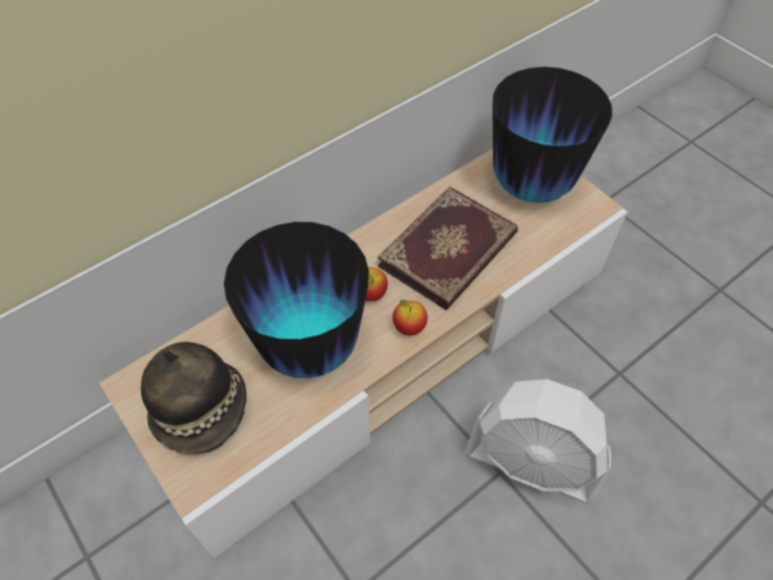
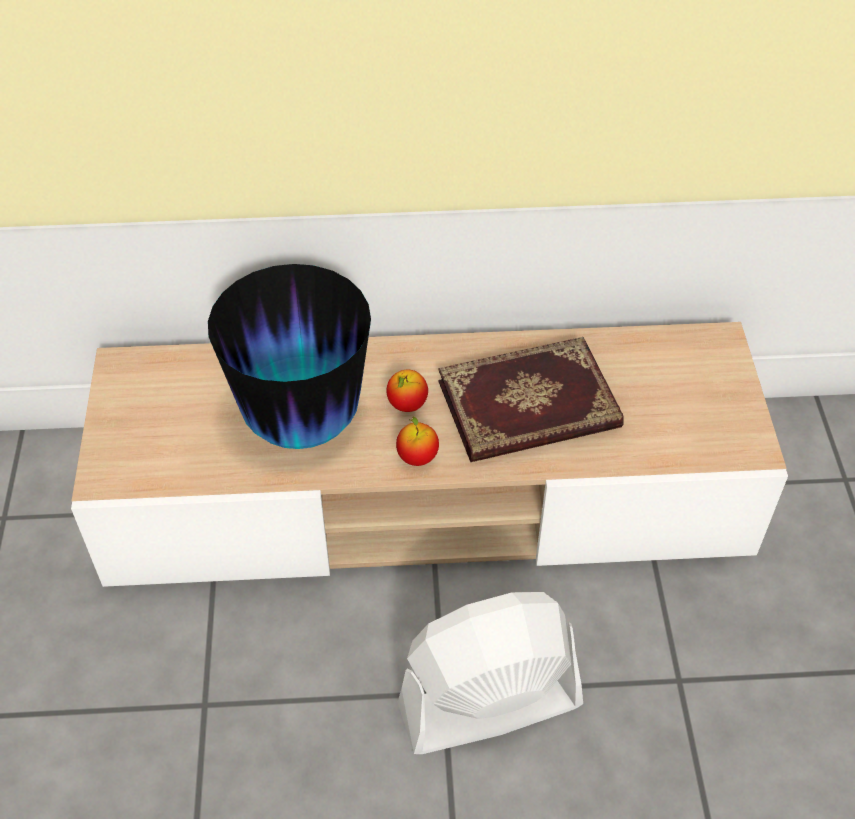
camera: 35 degrees right, 5 degrees down
(202, 410) = (161, 422): hat -> none
(530, 187) = (689, 388): vase -> none
(532, 461) = (489, 705): white fan -> white fan turned 105 degrees clockwise

